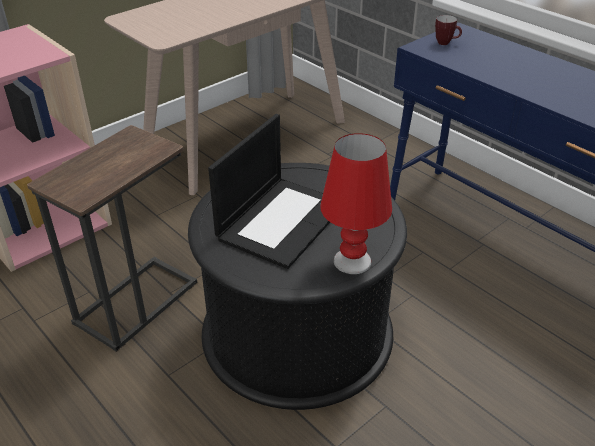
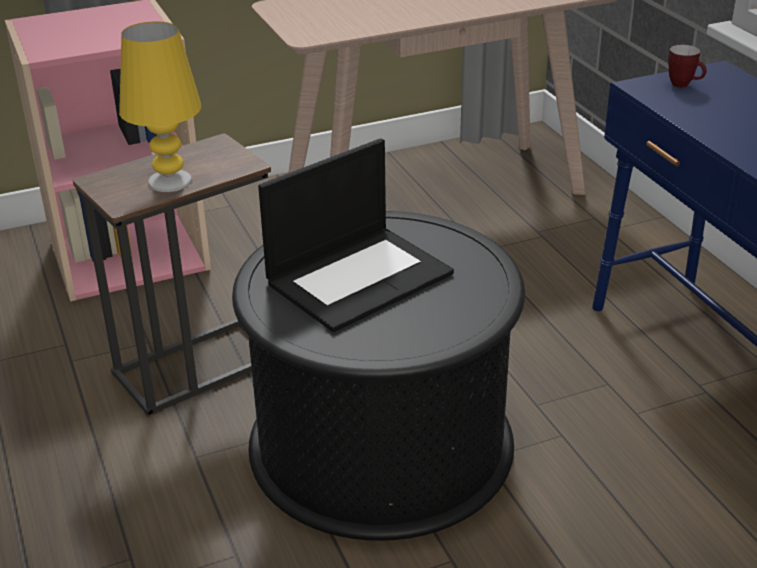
camera: 20 degrees right, 5 degrees down
(110, 172) = (170, 181): none -> yellow table lamp
(353, 261) = (419, 339): red table lamp -> none

